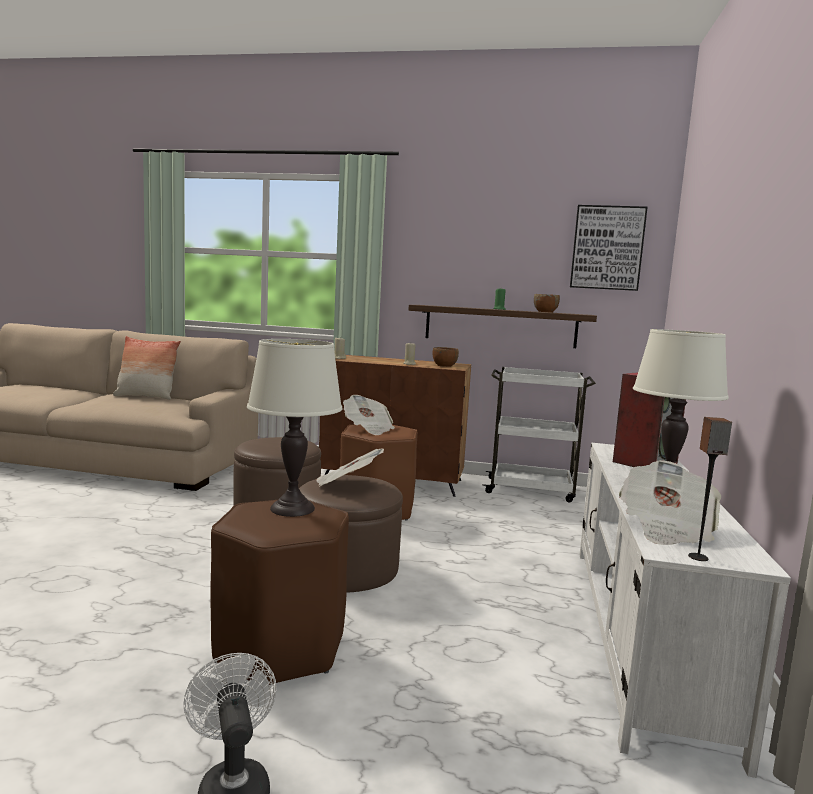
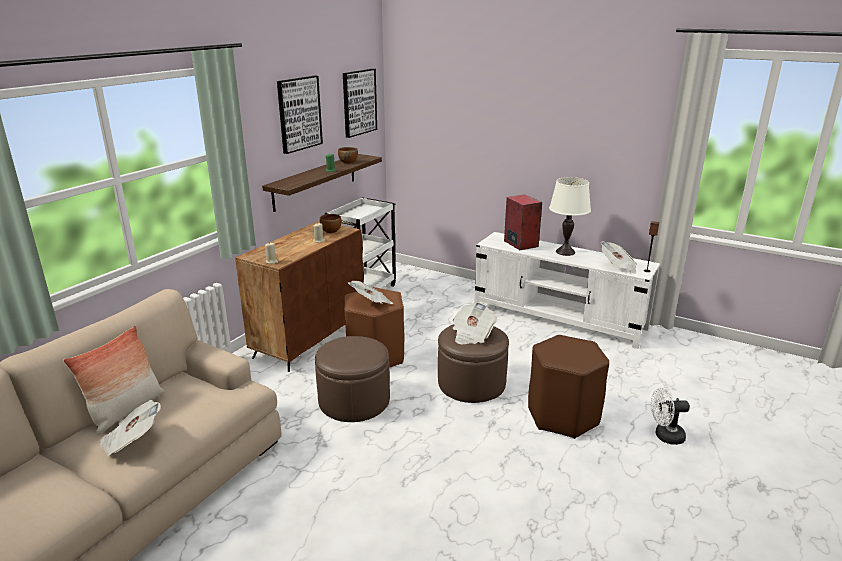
camera: 70 degrees left, 15 degrees up
(103, 400) = (132, 441): none -> newspaper
(292, 508) = (558, 347): white table lamp -> none
(487, 241) = (299, 114): none -> picture

